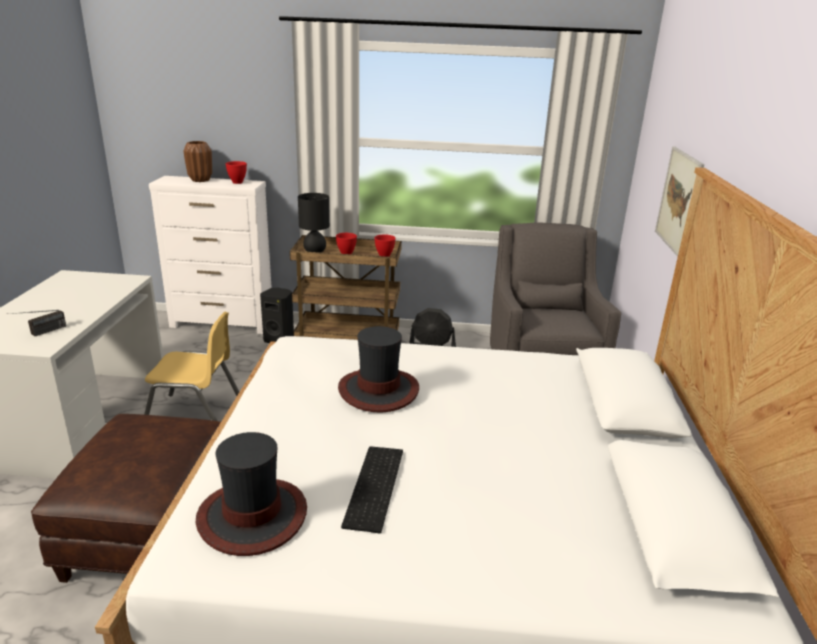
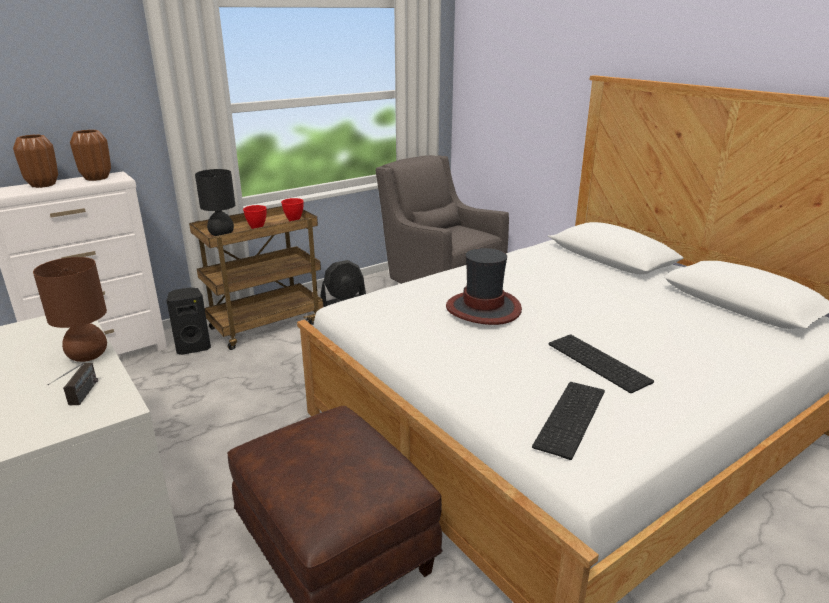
camera: 40 degrees left, 0 degrees up
(90, 309) = (88, 356): none -> brown table lamp
(195, 415) = (214, 443): yellow chair -> none
(237, 182) = (96, 178): red bowl -> brown vase
(253, 516) = (572, 419): hat -> keyboard
(678, 201) = (549, 110): picture -> none

